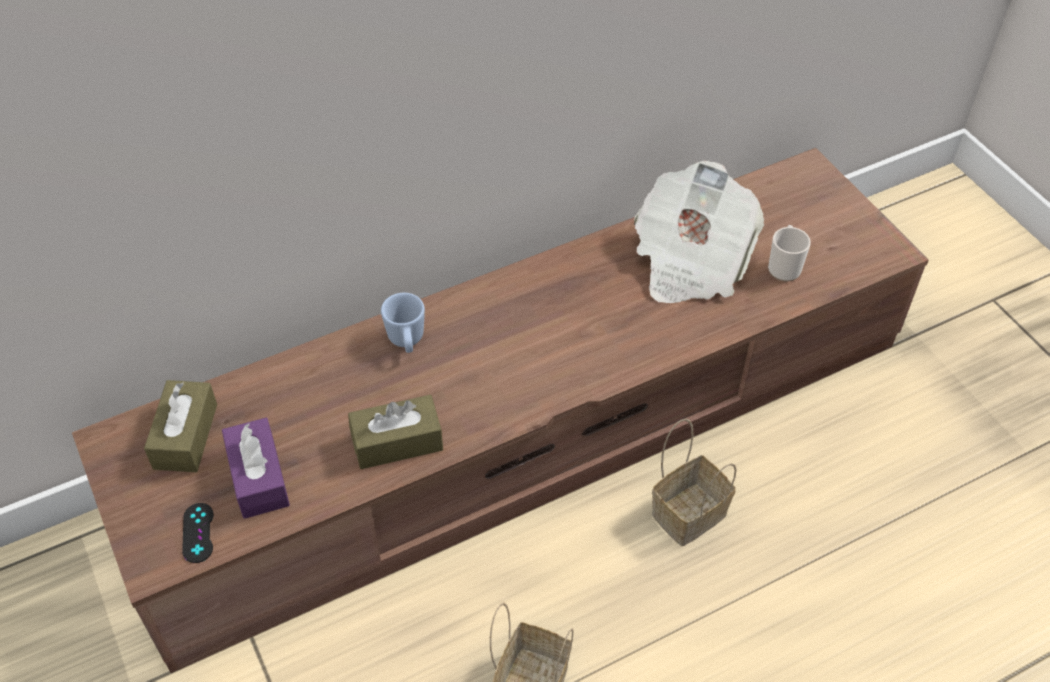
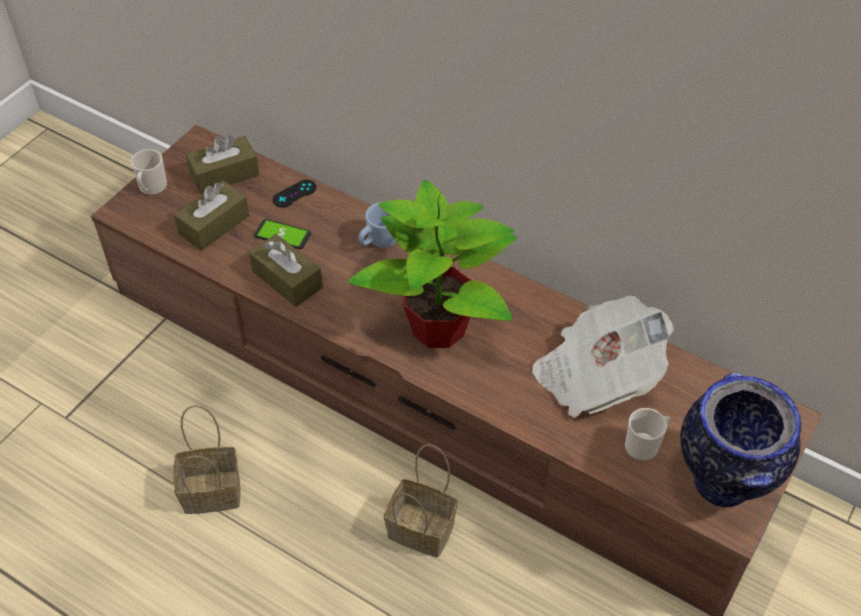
camera: 60 degrees right, 0 degrees up
(142, 518) = (152, 188): none -> mug
(198, 533) = (156, 218): black game controller -> black game controller (294, 194)
(258, 477) = (214, 225): purple tissue box -> brown tissue box
(328, 420) = (282, 235): none -> phone
(557, 344) = (440, 327): none -> potted plant
(851, 239) = (722, 485): none -> vase

